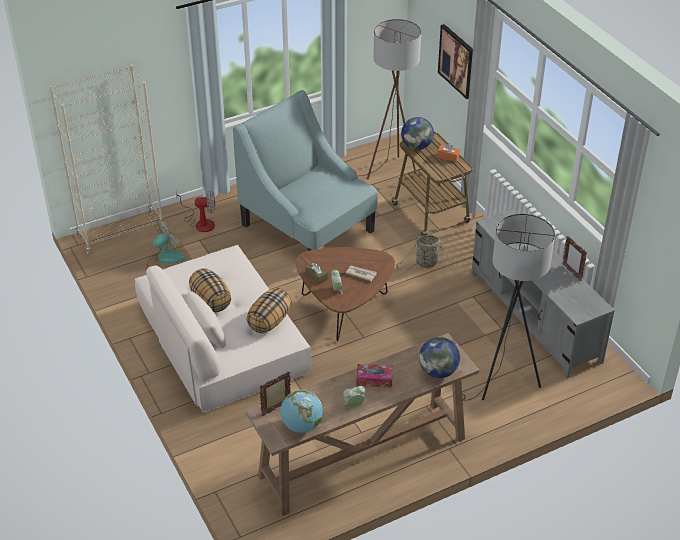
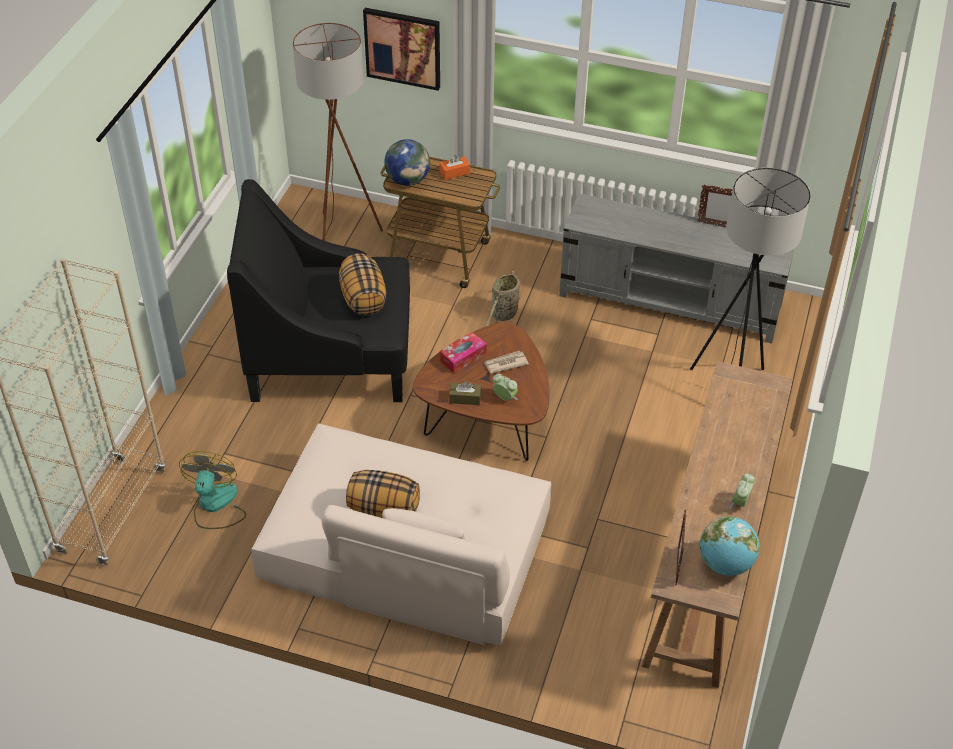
camera: 45 degrees left, 5 degrees up
(200, 222) = (197, 431): fan -> none
(269, 321) = (477, 484): pillow -> pillow (362, 298)
(308, 228) = (332, 356): turquoise armchair -> black armchair
(374, 379) = (721, 461): tissue box -> tissue box (463, 357)
(438, 371) = (763, 407): globe -> none

